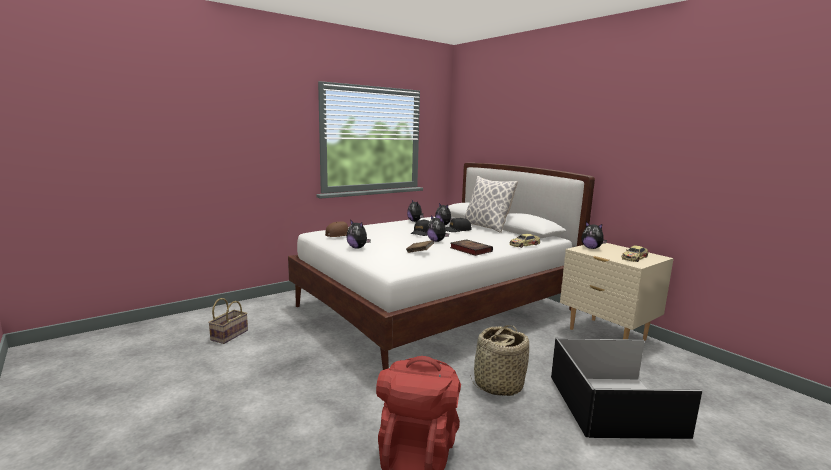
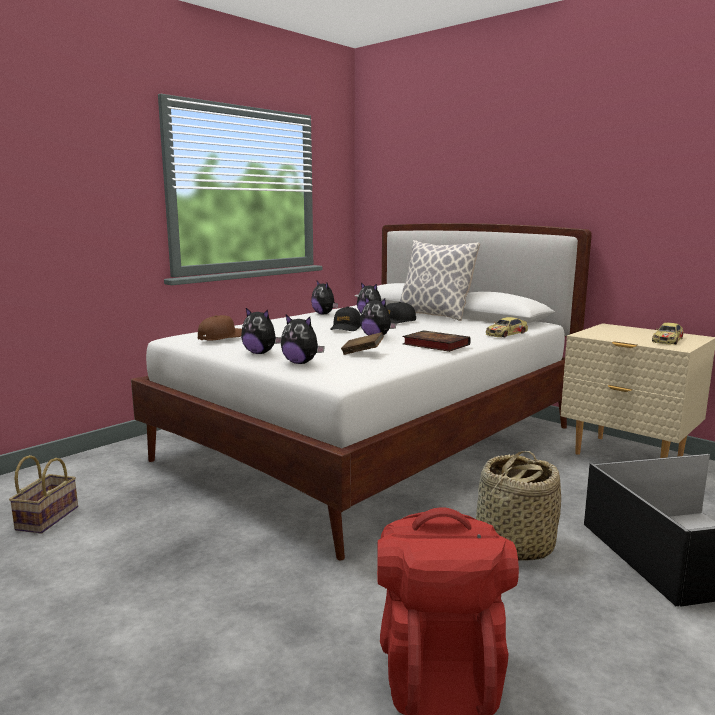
camera: 10 degrees left, 0 degrees up
(591, 248) = (600, 332): plush toy -> plush toy (301, 363)

